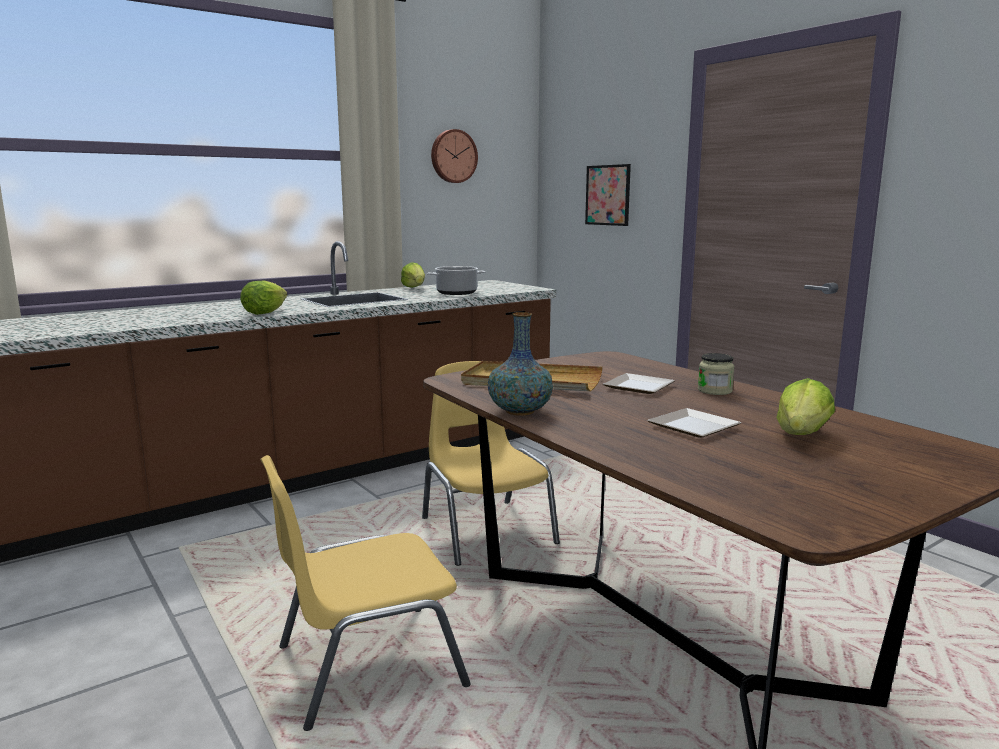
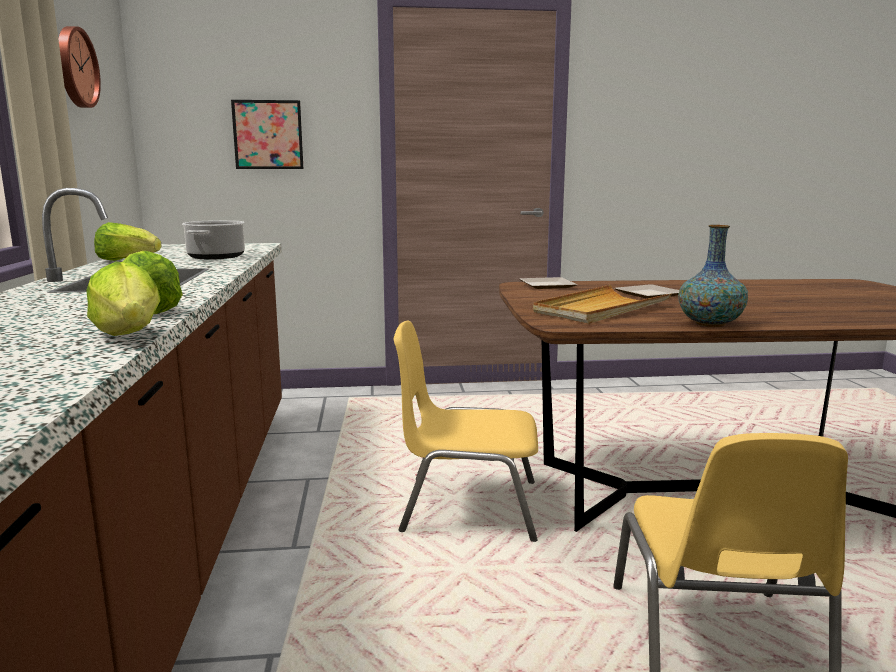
camera: 60 degrees left, 0 degrees up
(694, 428) = (782, 303): plate -> plate (549, 286)
(714, 391) = (675, 286): jar -> none
(802, 435) = (806, 292): lettuce -> lettuce (130, 335)

